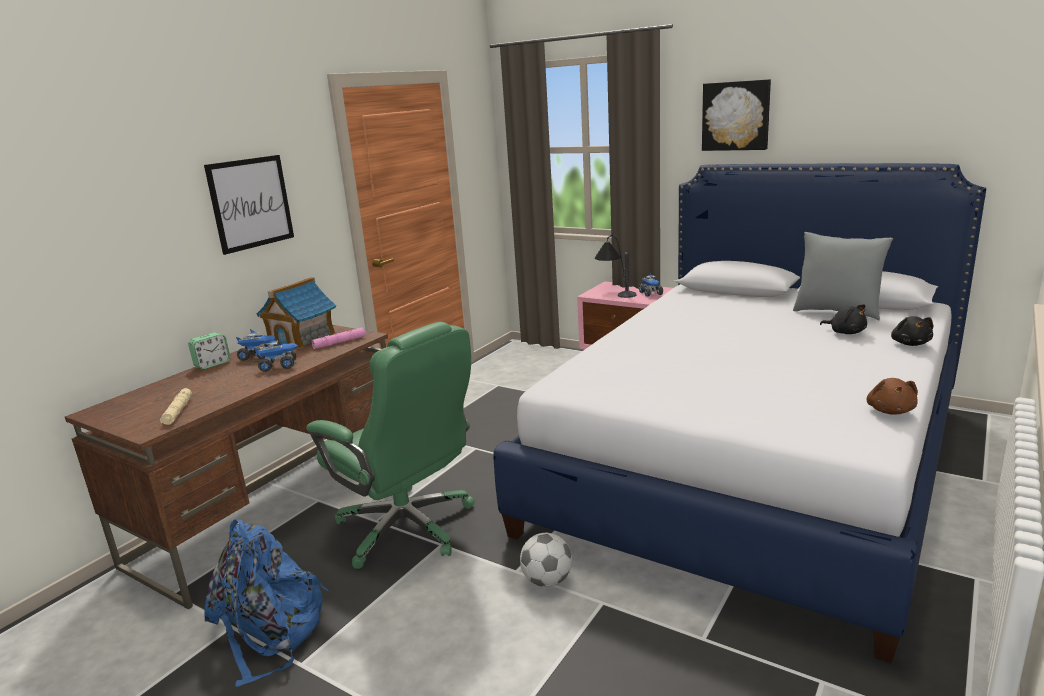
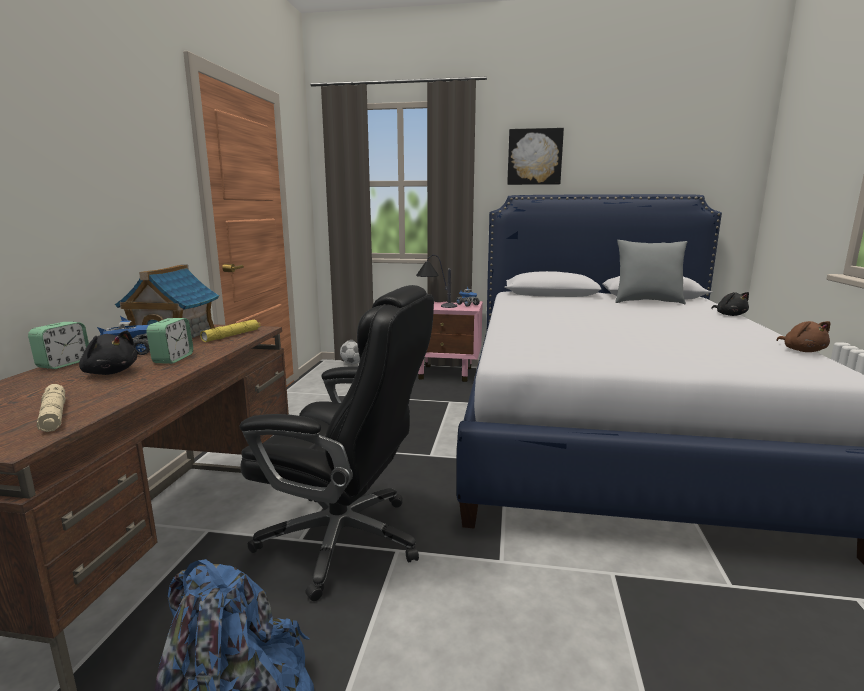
camera: 25 degrees left, 5 degrees down
(251, 203) = (106, 168): picture -> none
(279, 366) = (173, 359): toy truck -> alarm clock
(340, 342) = (232, 335): pink flashlight -> yellow flashlight
(408, 528) = (345, 540): green office chair -> black office chair
(547, 580) = (540, 563): football -> football (353, 363)
(845, 332) = (675, 311): black plush toy -> black plush toy (110, 372)

